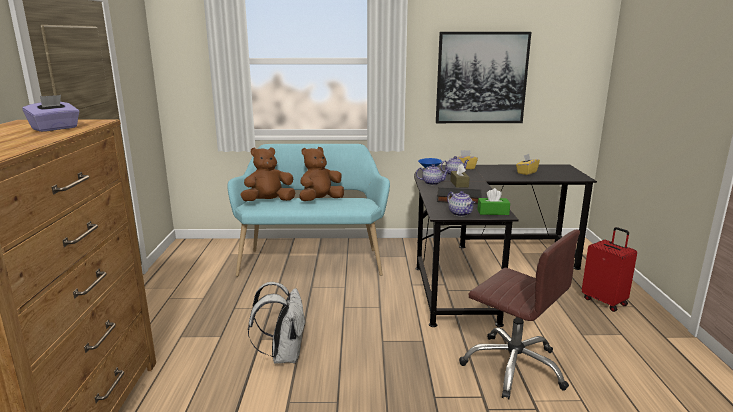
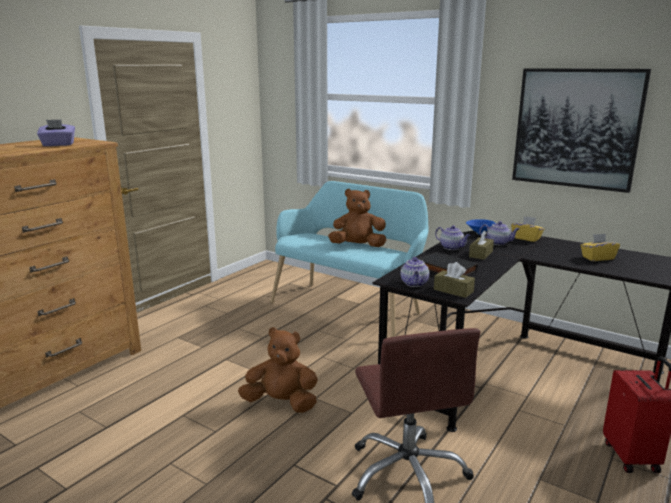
camera: 35 degrees right, 0 degrees up
(268, 202) = (311, 238): brown plush toy -> brown plush toy (281, 403)
(283, 355) = (225, 378): white backpack -> none
(493, 212) = (453, 290): green tissue box -> brown tissue box

